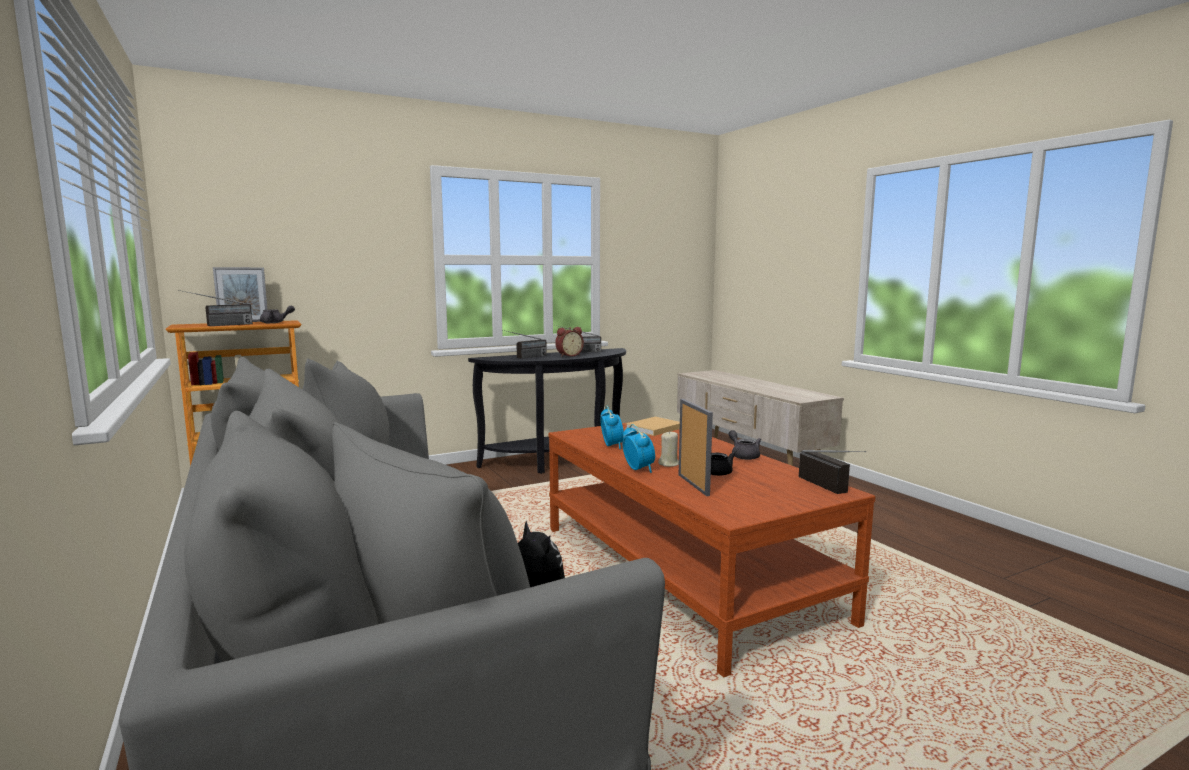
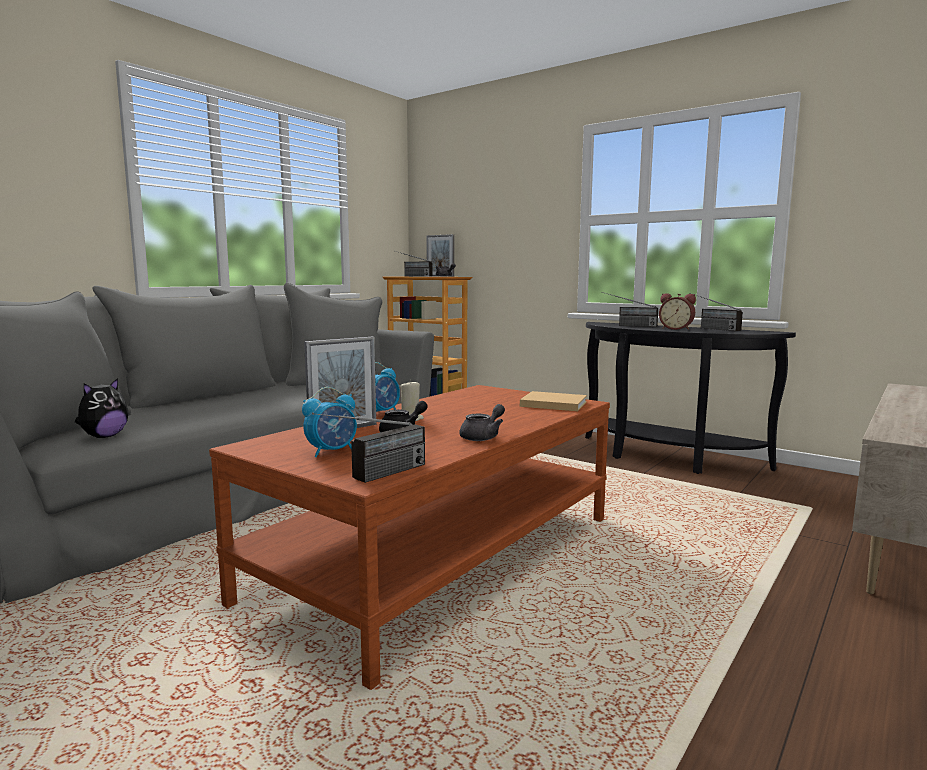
camera: 65 degrees right, 0 degrees up
(612, 446) = (455, 400): alarm clock -> alarm clock (332, 452)

